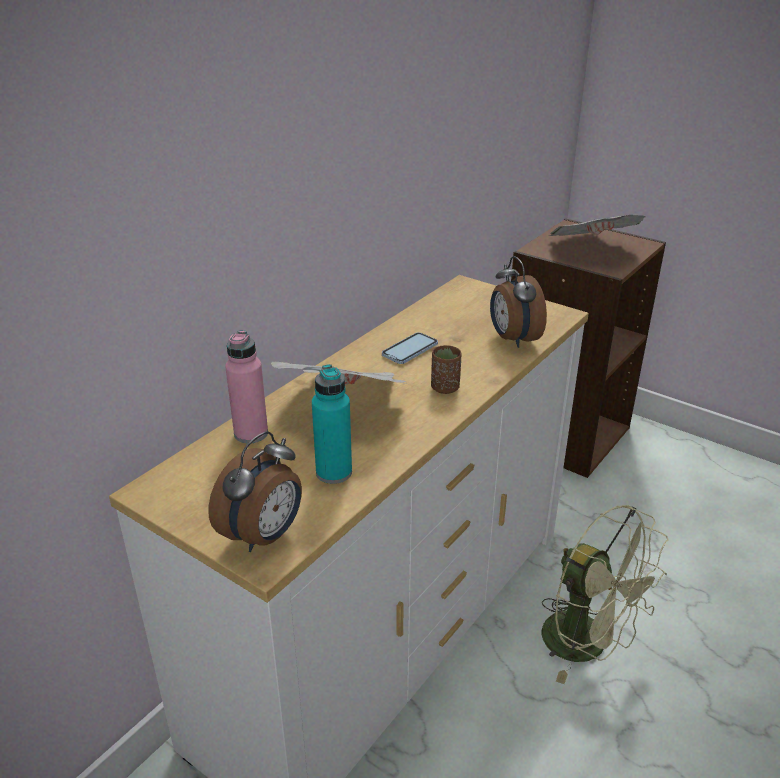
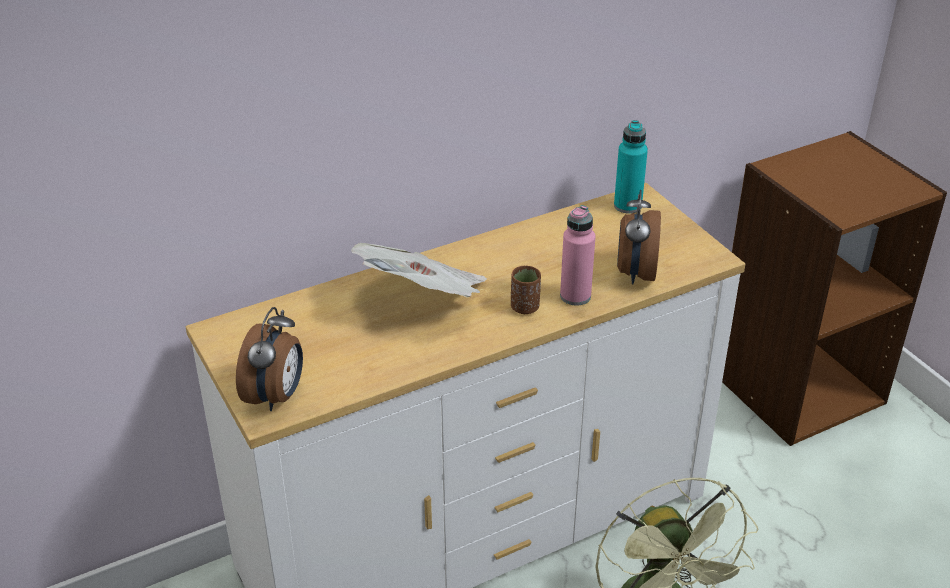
camera: 25 degrees right, 5 degrees up
(251, 433) = (324, 303): pink bottle -> pink bottle (575, 296)
(264, 536) = (276, 396): alarm clock -> alarm clock turned 45 degrees counterclockwise
(334, 472) = (367, 359): turquoise bottle -> turquoise bottle (627, 206)
(410, 350) = (524, 258): phone -> none
(592, 250) = (841, 182): newspaper -> none

